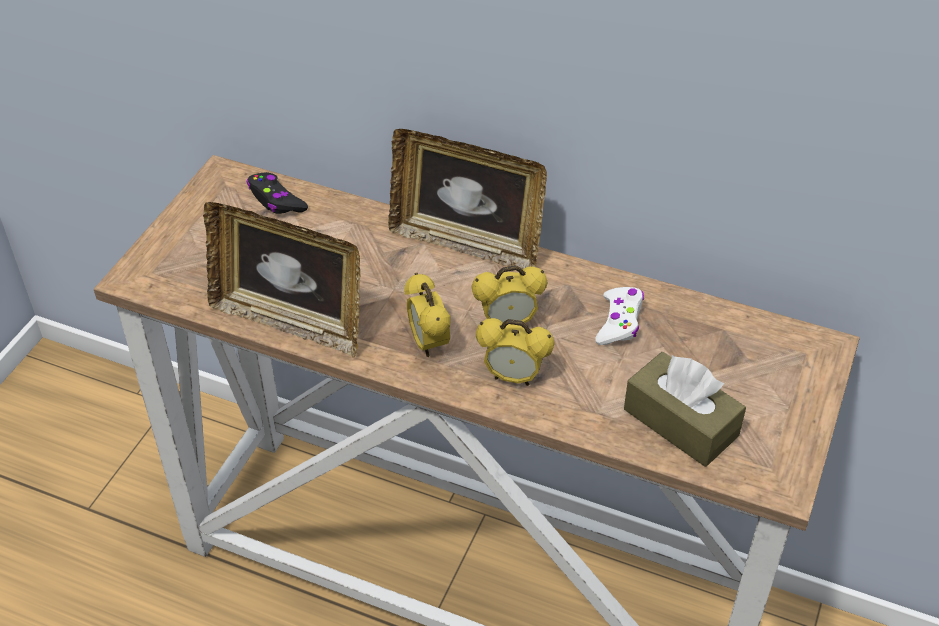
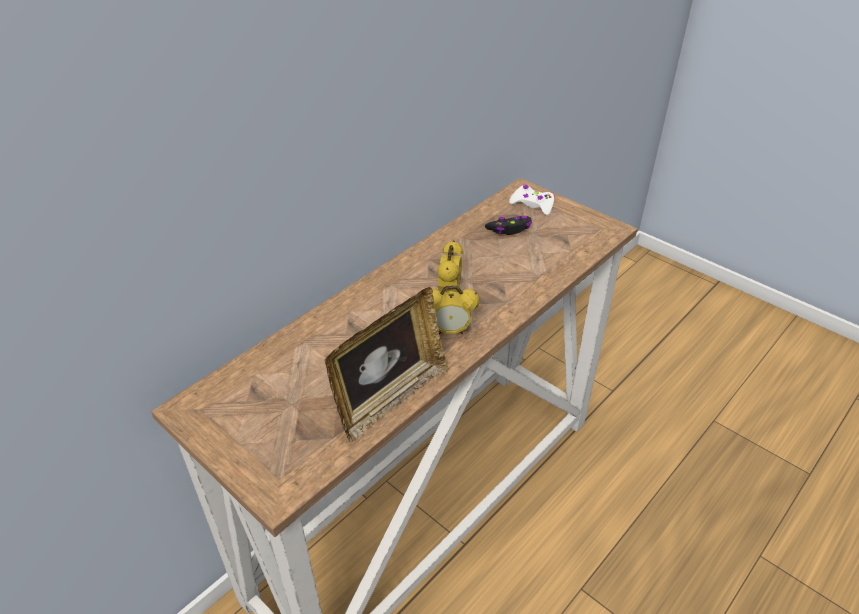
camera: 70 degrees left, 5 degrees down
(276, 200) = (245, 380): black game controller -> black game controller (509, 229)
(466, 243) = (363, 291): picture frame -> none
(513, 377) = (497, 301): alarm clock -> none
(619, 322) = (471, 248): white game controller -> white game controller (532, 205)
(680, 422) = (559, 248): brown tissue box -> none

